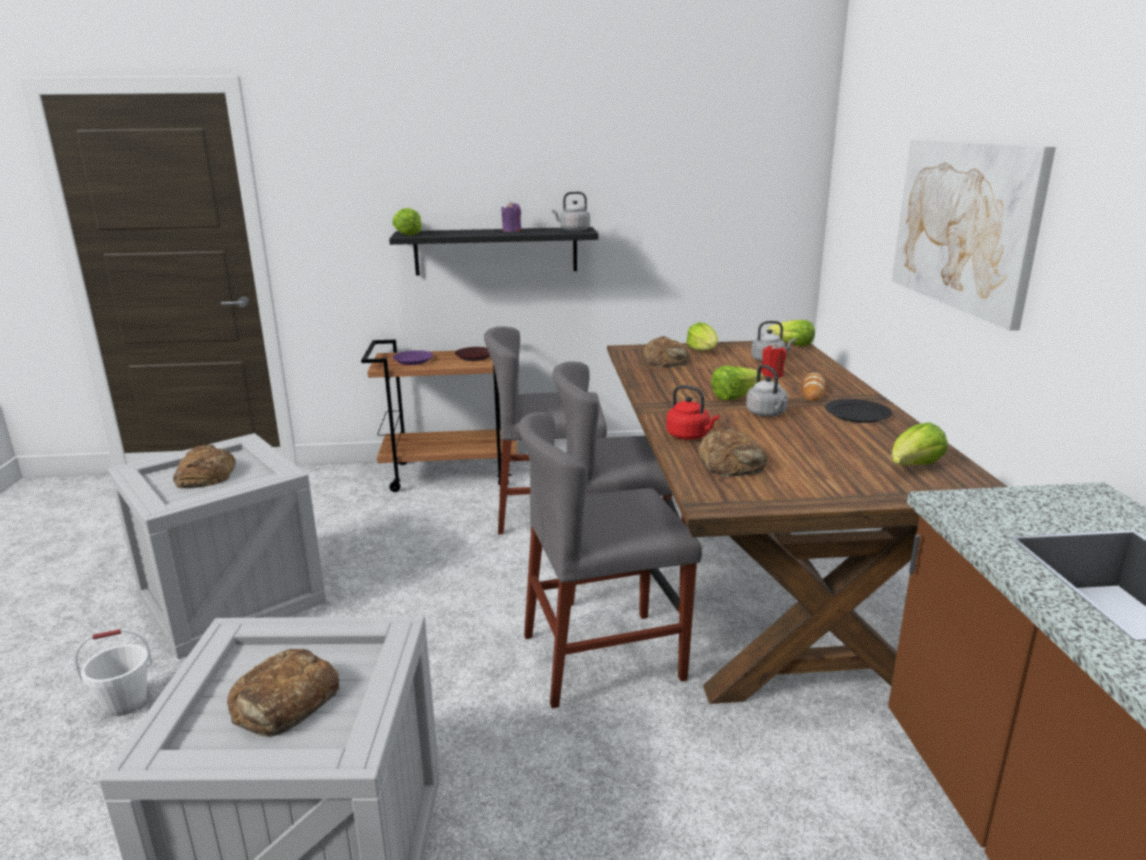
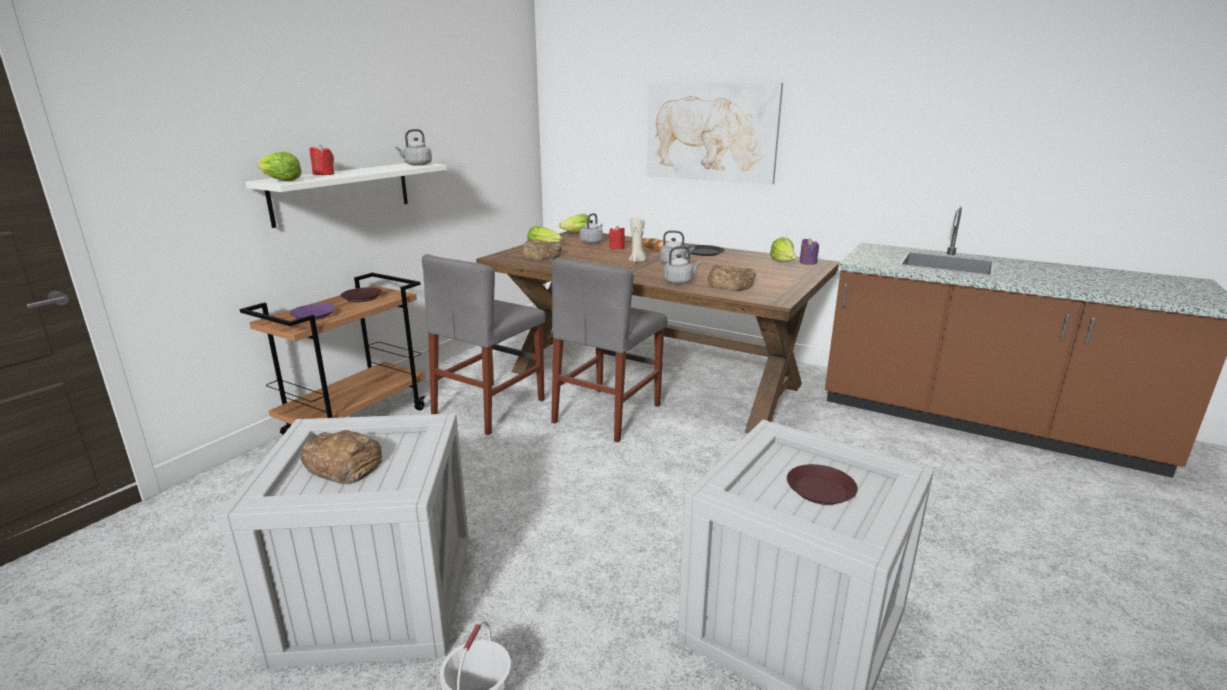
camera: 55 degrees left, 0 degrees up
(284, 702) = (821, 490): bread -> brown plate
(463, 231) = (324, 174): none -> red candle
(496, 251) = (342, 192): black shelf -> white shelf
(512, 230) = (366, 169): purple candle -> purple candle (807, 262)
(603, 657) = (687, 450): grey chair -> none
(689, 436) = (679, 282): red kettle -> grey kettle
(735, 397) = (637, 261): lettuce -> beige candle

